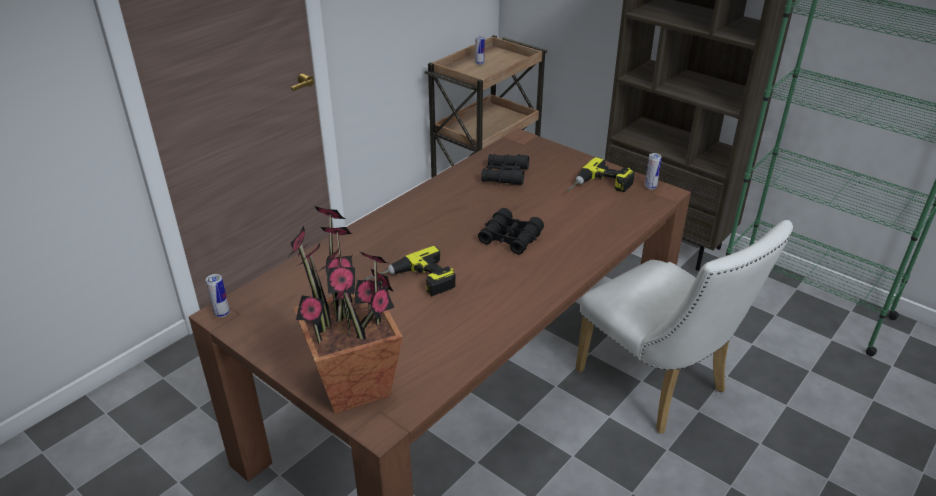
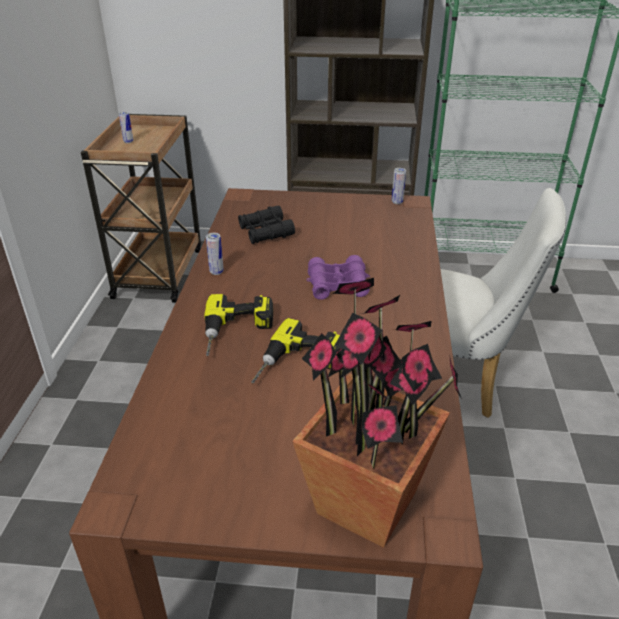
camera: 35 degrees left, 0 degrees up
(222, 313) = (114, 505): can -> can (216, 272)
(510, 238) = (338, 285): black binoculars -> purple binoculars
(599, 187) = (358, 215): power drill -> power drill (237, 332)

